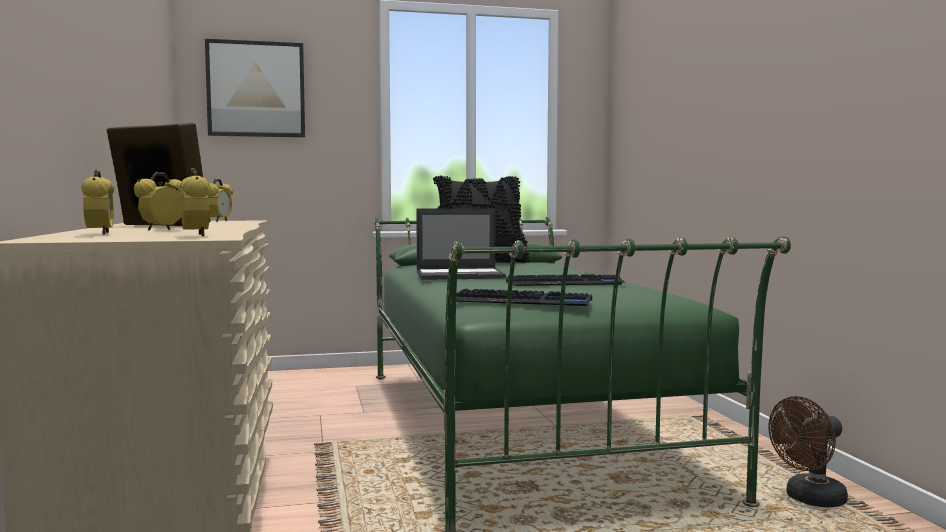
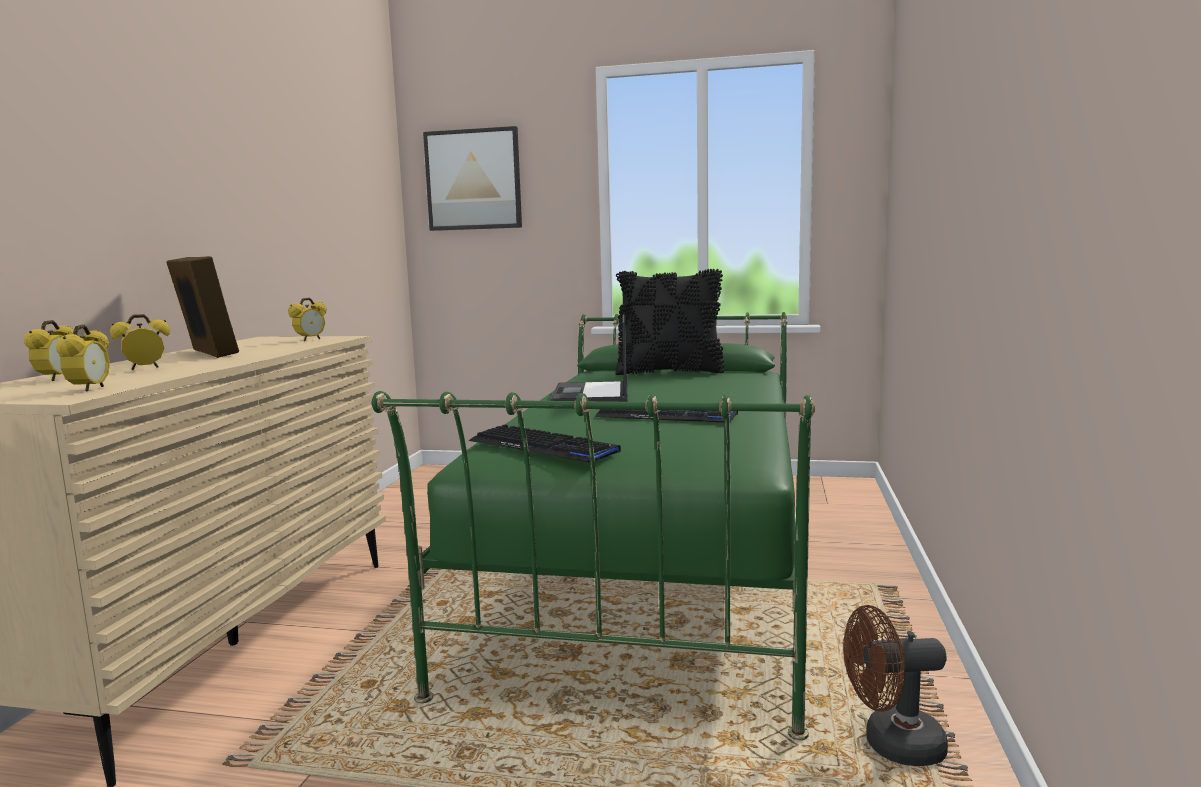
camera: 25 degrees right, 5 degrees up
(461, 275) = (591, 394): laptop -> laptop turned 75 degrees clockwise

